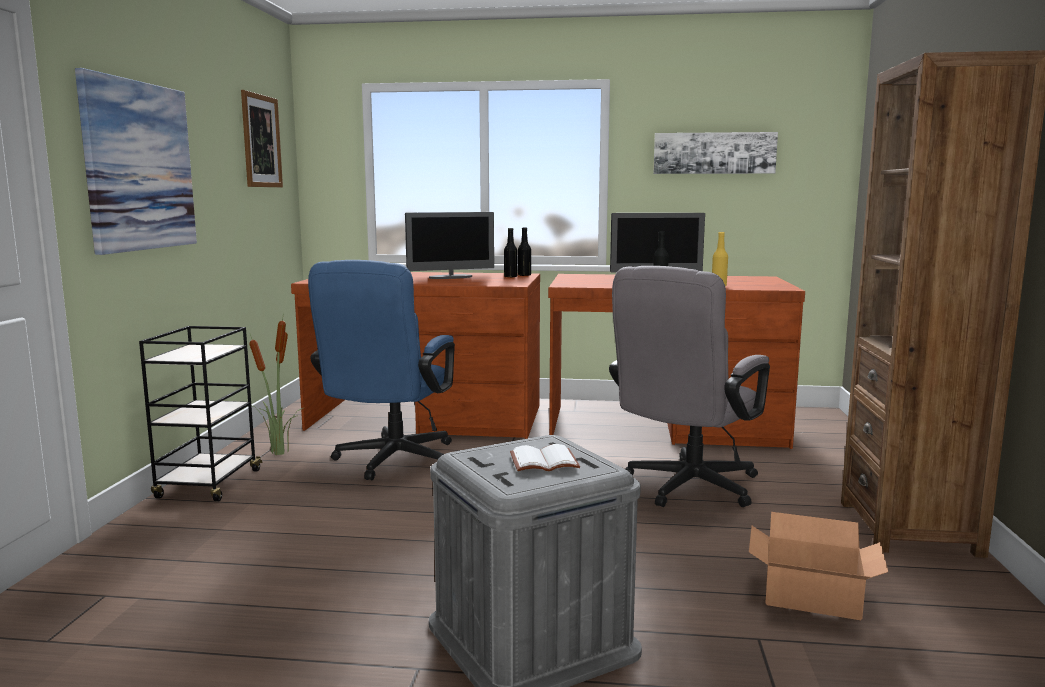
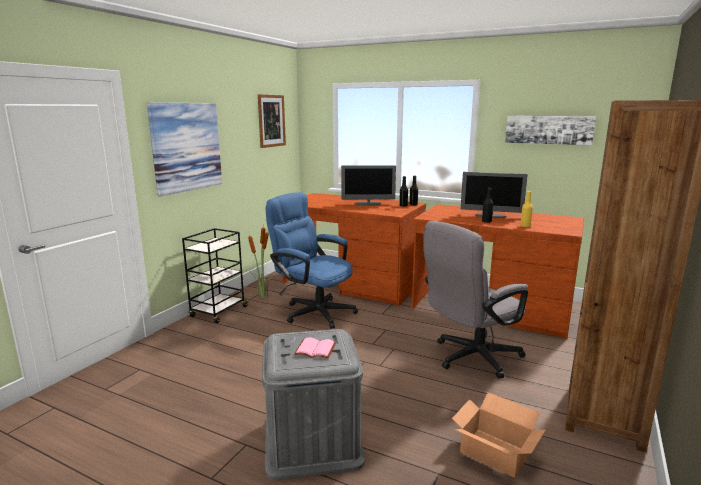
camera: 20 degrees right, 5 degrees up
(390, 462) = (313, 311): blue office chair -> blue office chair turned 90 degrees clockwise
(543, 462) = (314, 350): white book -> pink book

